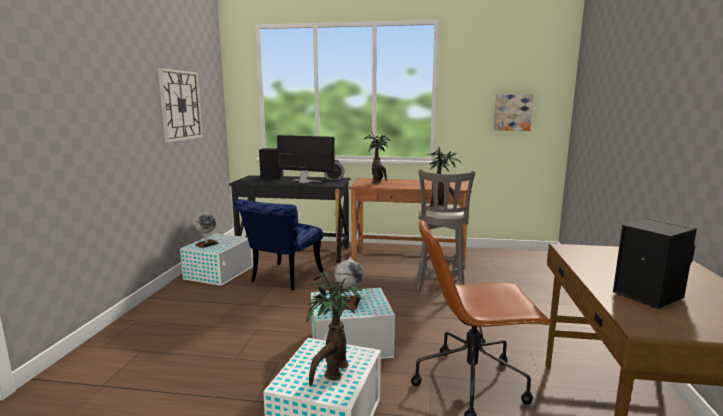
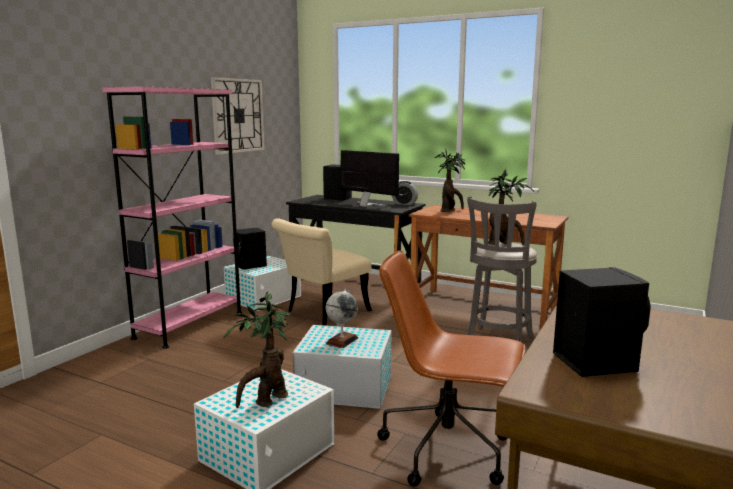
camera: 20 degrees right, 0 degrees up
(162, 308) = (189, 325): none -> pink bookcase
(207, 244) = (251, 266): globe -> black speaker
(282, 279) = (322, 312): blue chair -> beige chair
(512, 112) = (640, 127): picture -> none

